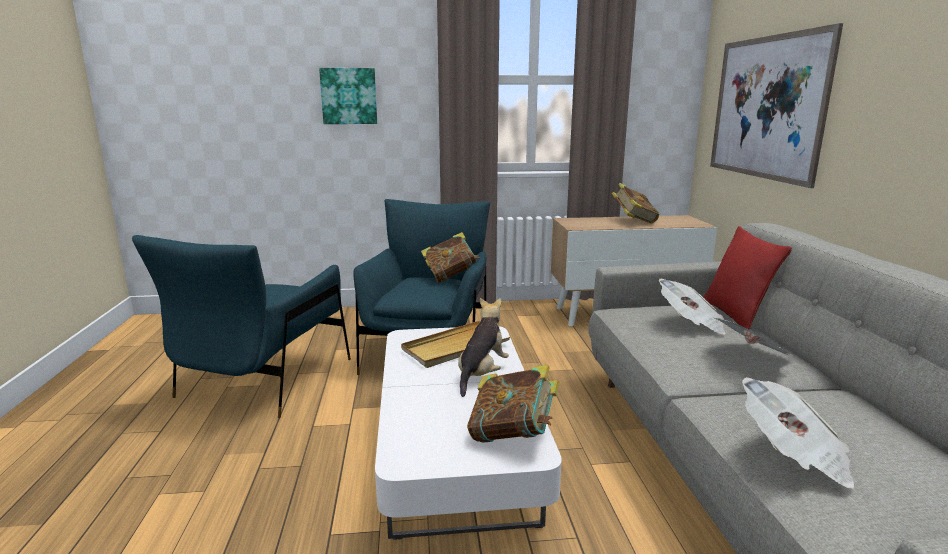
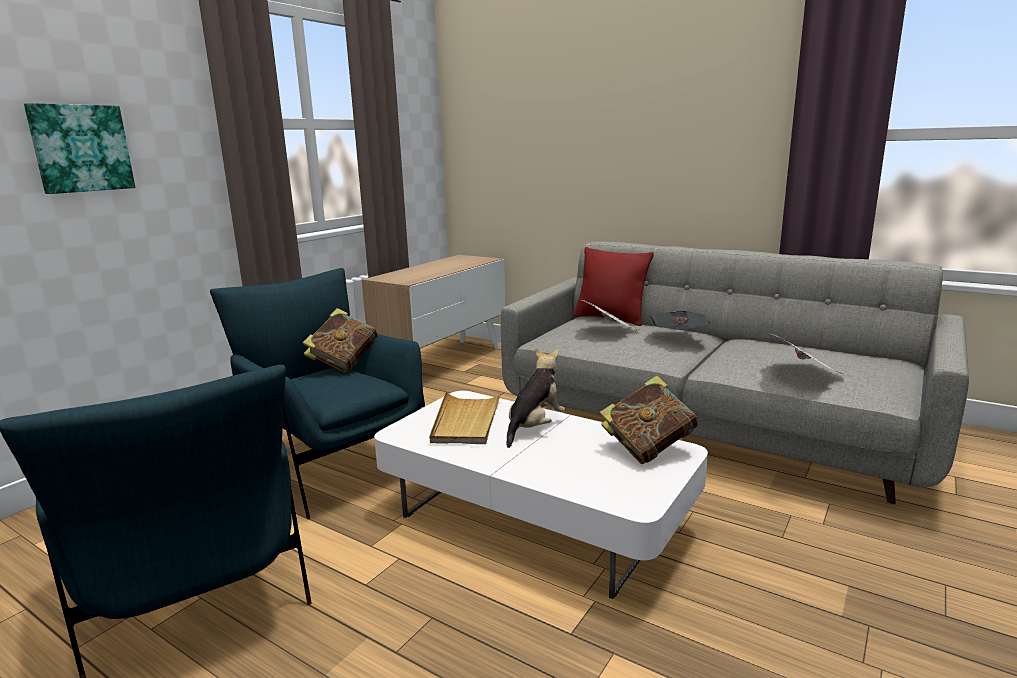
camera: 50 degrees left, 0 degrees up
(481, 374) = (534, 427): plush toy -> plush toy turned 60 degrees clockwise
(633, 221) = (436, 267): book -> none
(766, 107) = (534, 148): picture -> none

